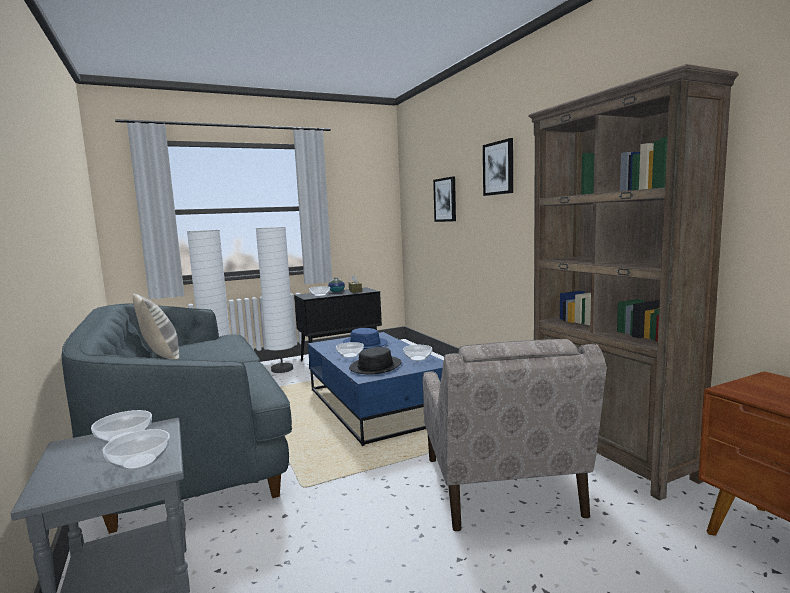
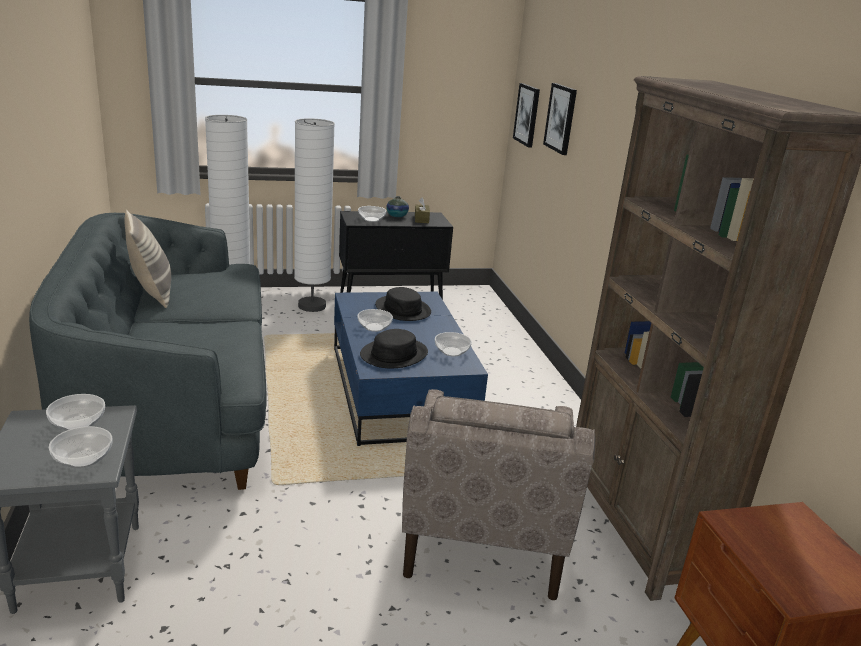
camera: 10 degrees right, 15 degrees up
(365, 343) = (403, 309): blue hat -> black hat
(498, 168) = (624, 105): picture -> picture (527, 114)

